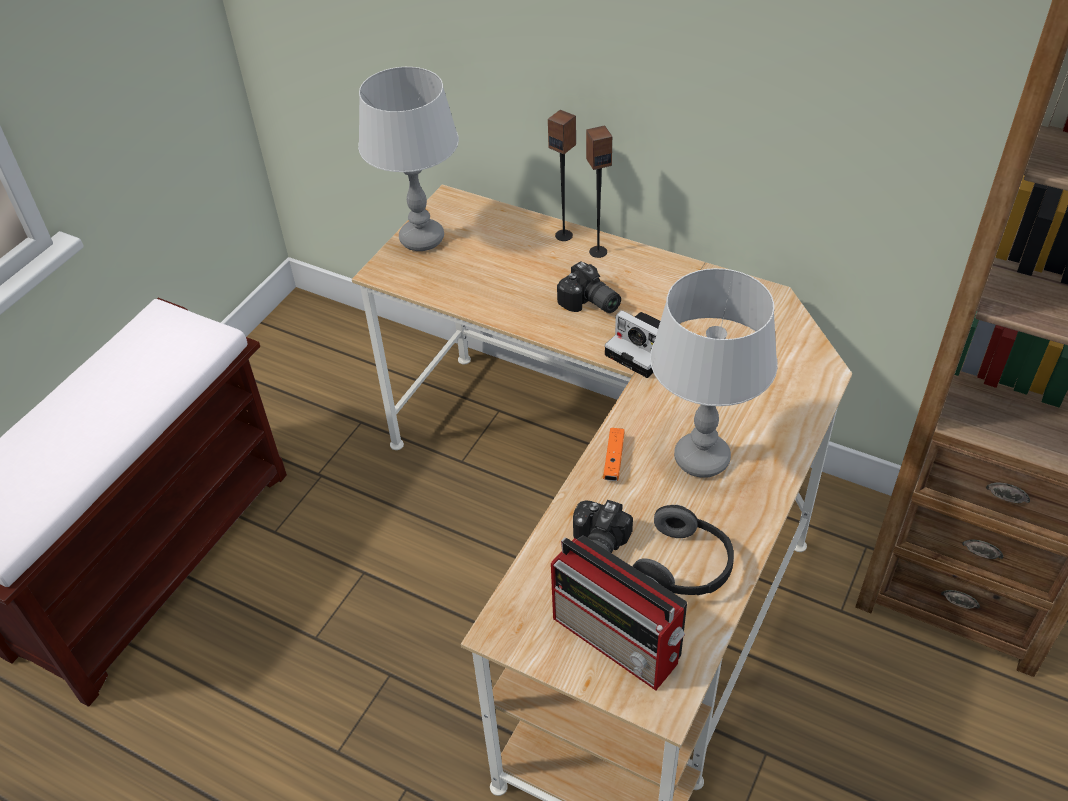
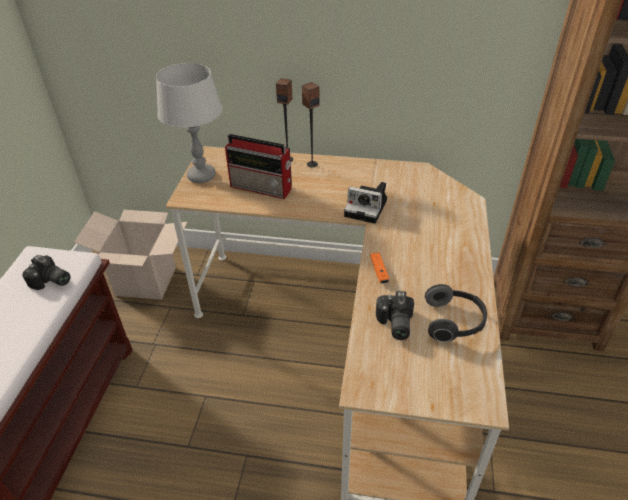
camera: 20 degrees left, 5 degrees down
(339, 372) = (146, 281): none -> cardboard box
(589, 304) = (321, 191): camera -> camera (51, 282)
(618, 641) = (438, 375): radio -> radio (262, 187)
(702, 458) = (430, 259): grey table lamp -> none

